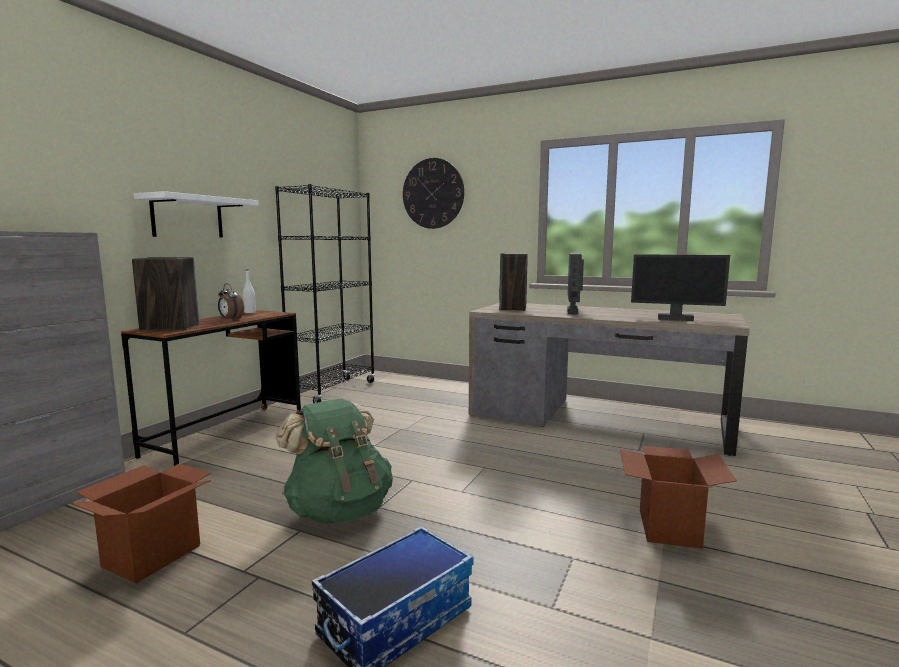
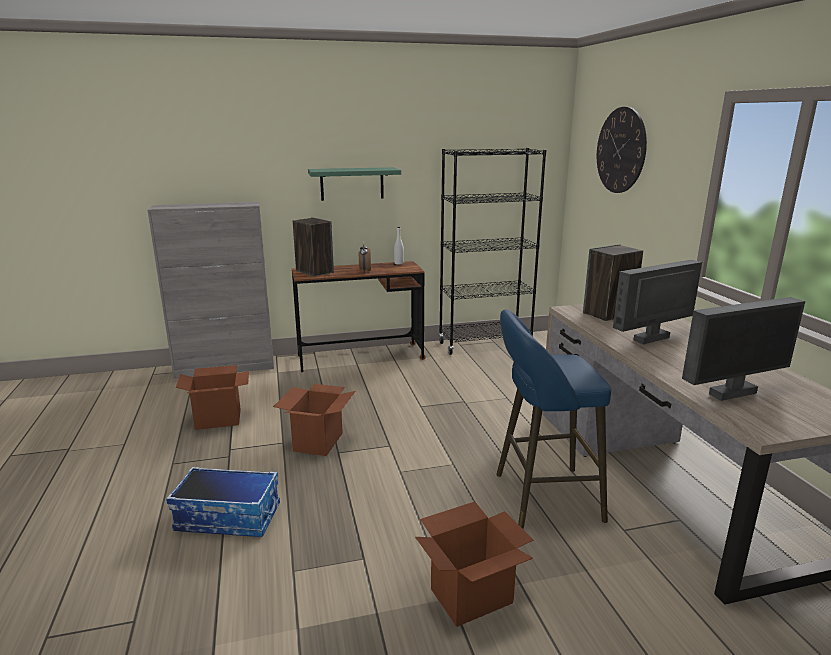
camera: 50 degrees right, 10 degrees up
(187, 217) = (352, 183): white shelf -> green shelf
(339, 510) = (318, 442): green backpack -> cardboard box
(573, 457) = (541, 497): none -> blue stool
(675, 319) = (731, 393): monitor -> monitor turned 90 degrees counterclockwise

